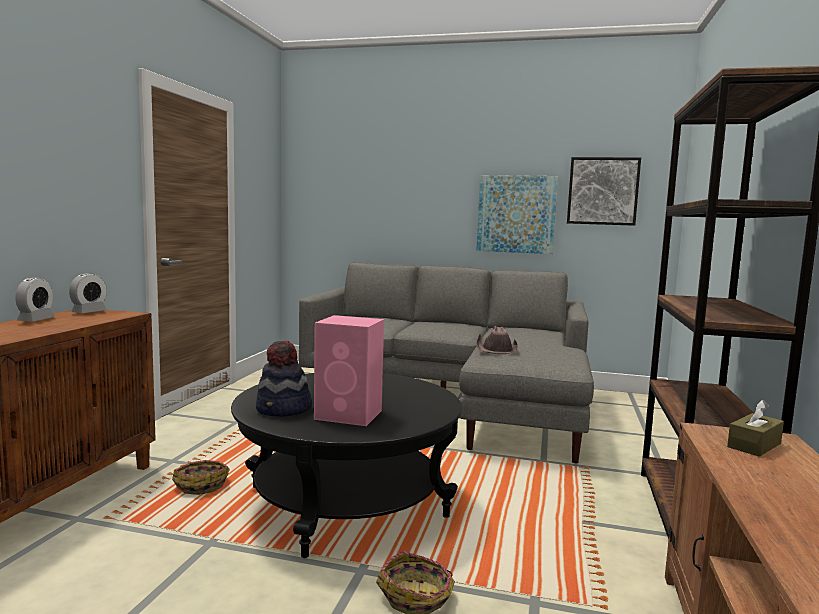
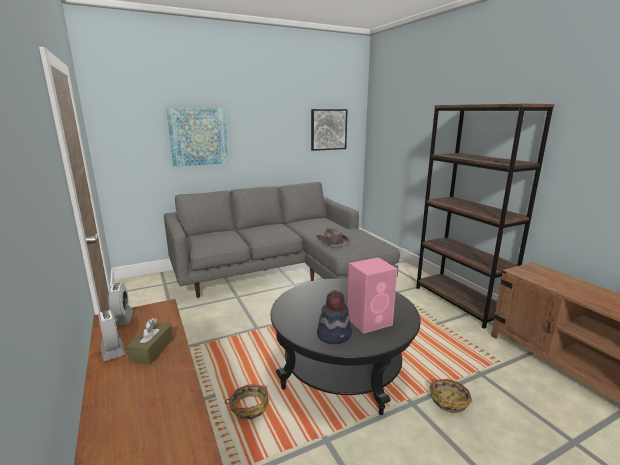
camera: 40 degrees left, 10 degrees up
(516, 214) = (282, 147): picture -> picture (198, 136)
(754, 445) = (539, 273): brown tissue box -> brown tissue box (152, 350)

